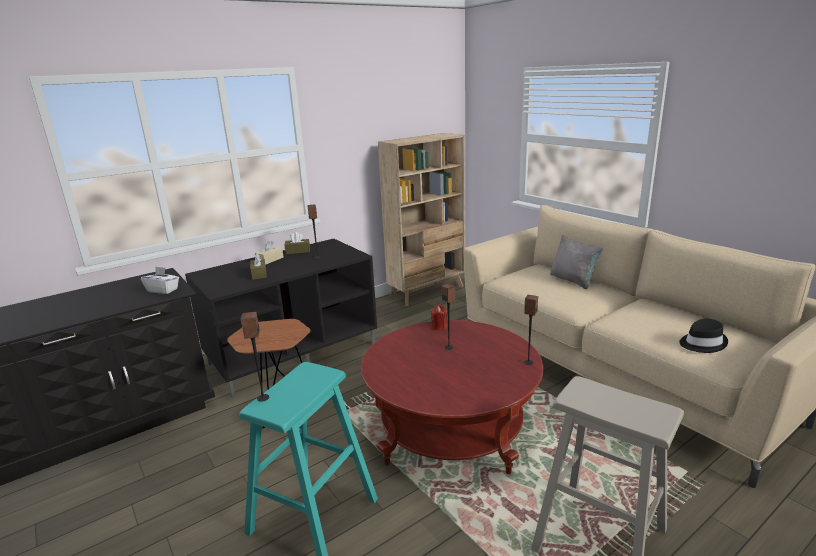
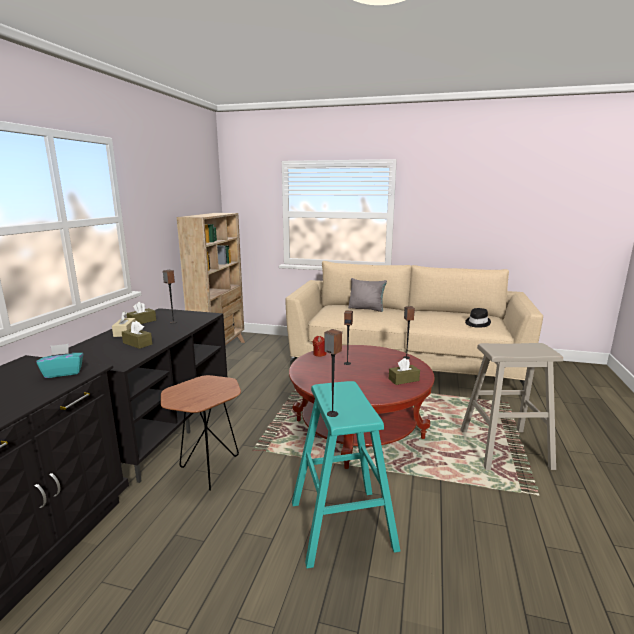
camera: 40 degrees left, 5 degrees down
(163, 290) = (63, 373): white tissue box -> turquoise tissue box
(475, 390) = (403, 380): none -> brown tissue box

